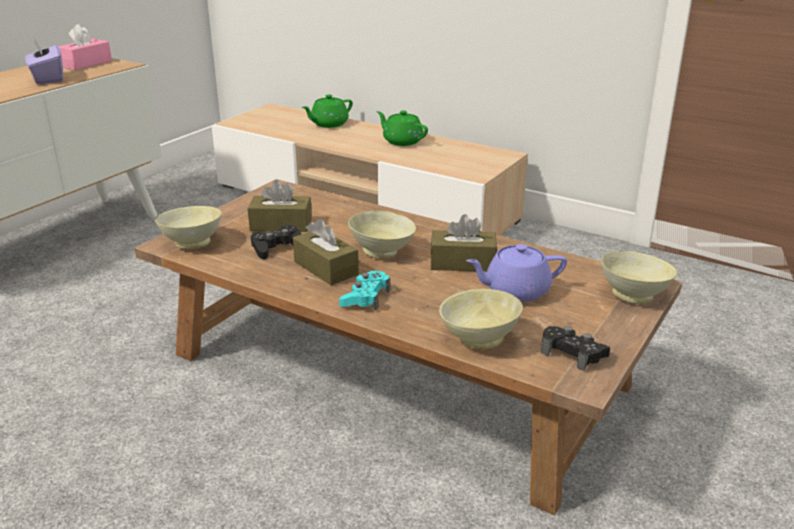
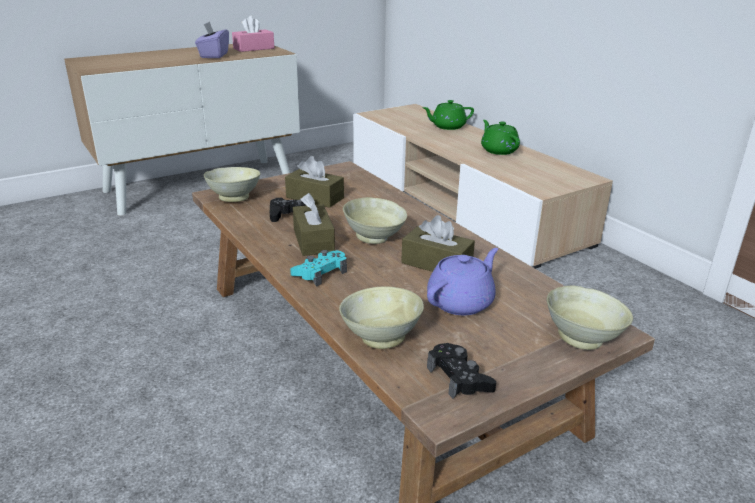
camera: 25 degrees right, 0 degrees up
(515, 291) = (461, 302): purple teapot -> purple teapot turned 120 degrees clockwise

